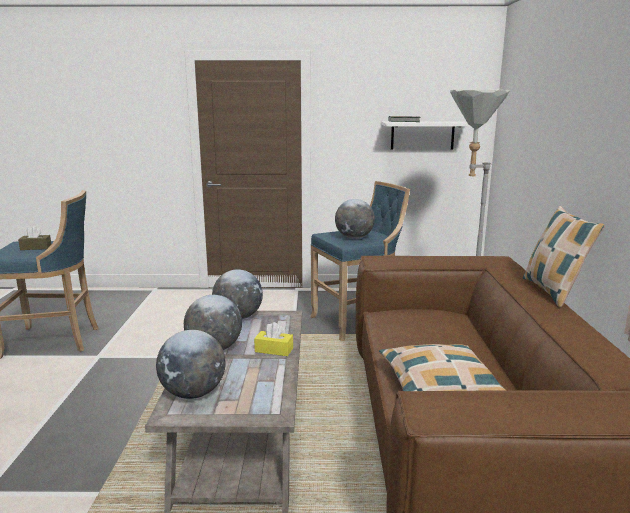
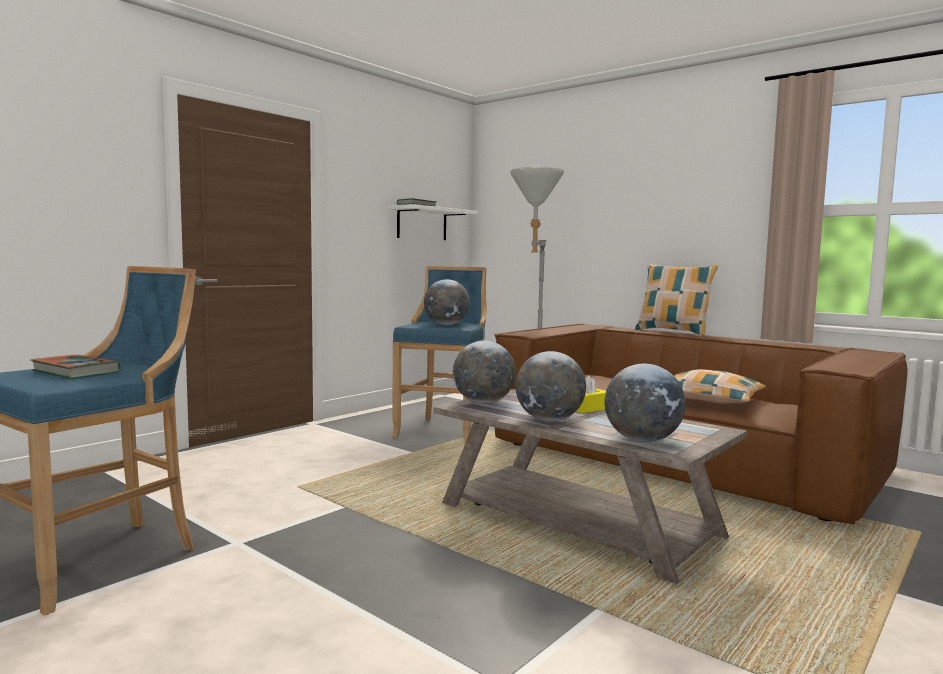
camera: 50 degrees left, 10 degrees down
(36, 247) = (76, 372): brown tissue box -> book

